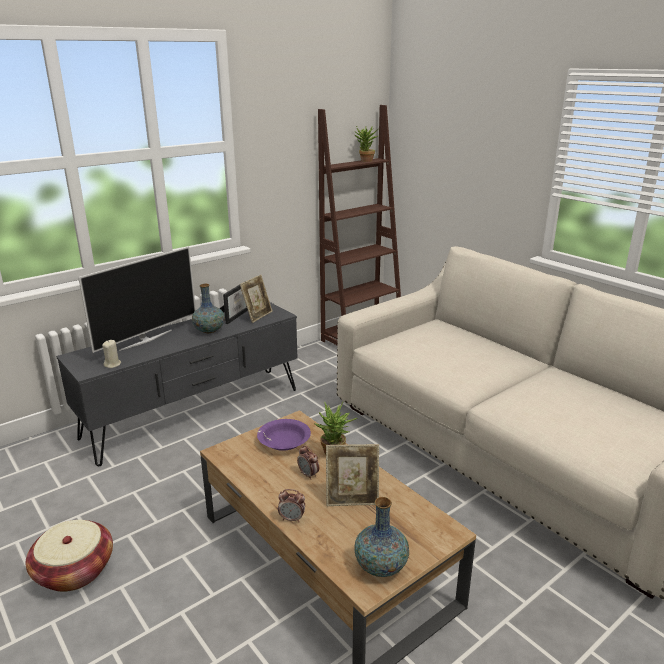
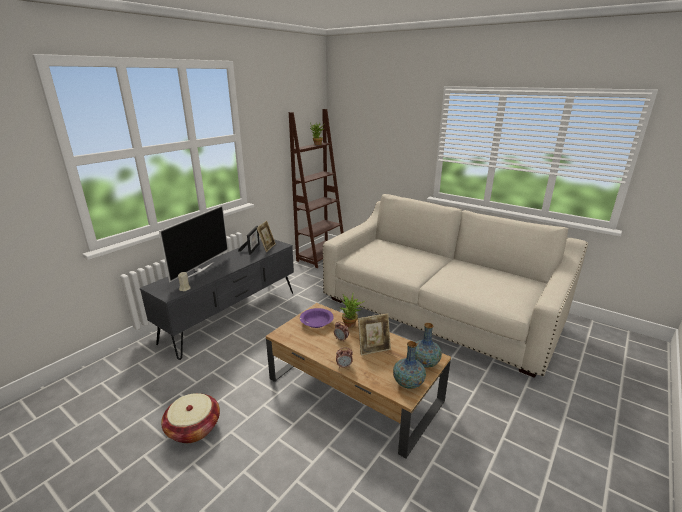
camera: 15 degrees left, 0 degrees up
(209, 330) = (240, 260): vase -> vase (425, 363)

